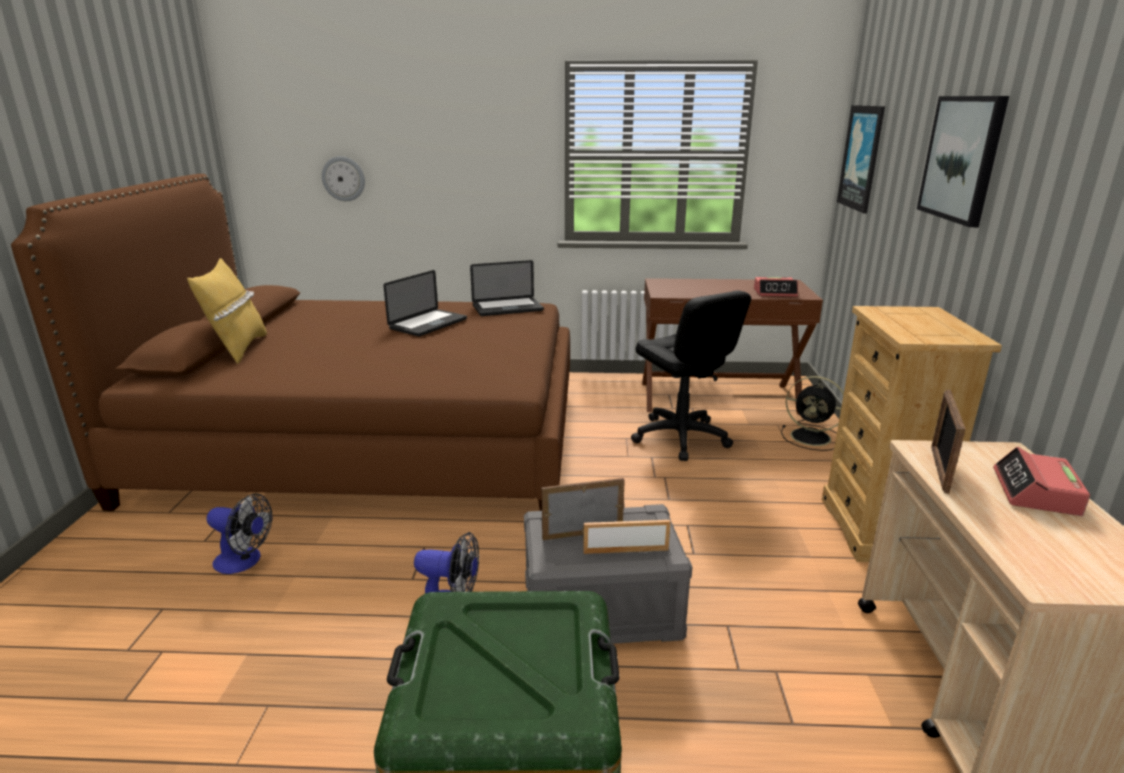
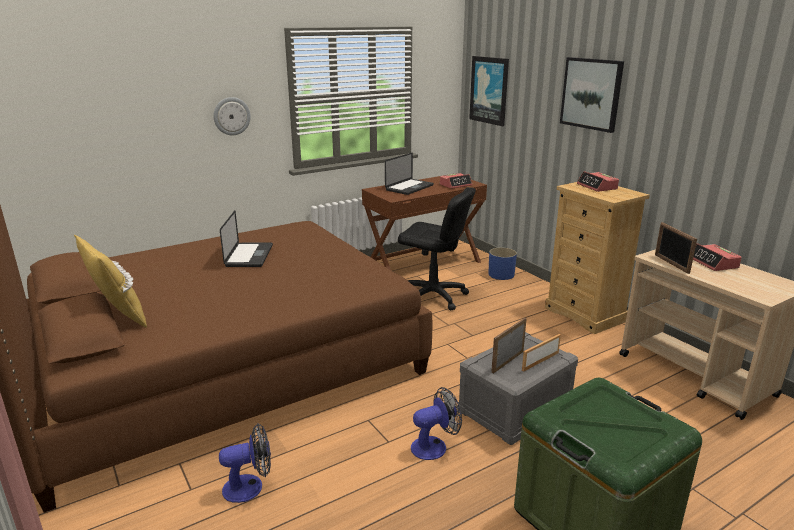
camera: 35 degrees left, 0 degrees up
(343, 178) = (93, 140): wall clock -> wall clock (231, 116)
(507, 308) = (286, 230): laptop -> laptop (409, 188)
(812, 437) = (501, 274): black fan -> blue planter
(921, 318) = (597, 187): none -> alarm clock

